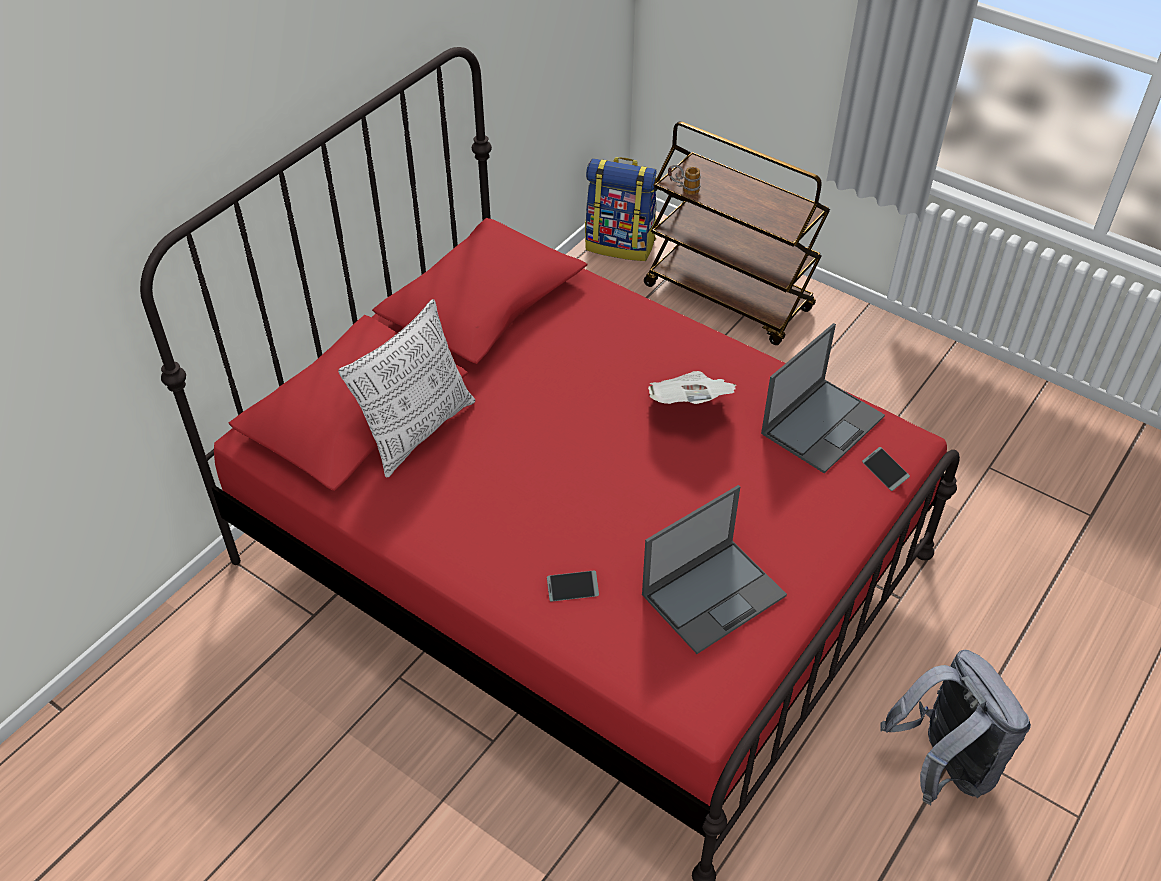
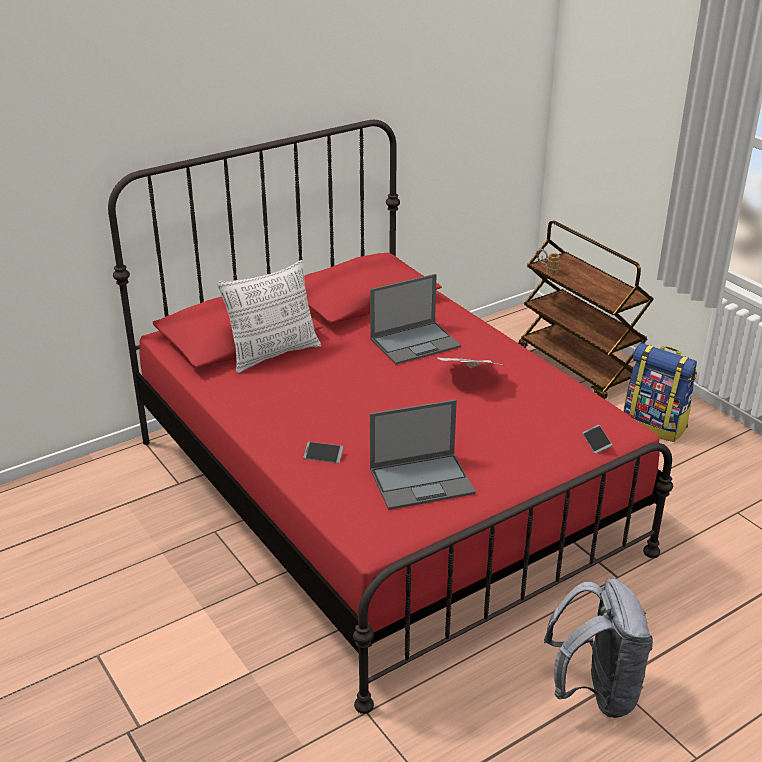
camera: 20 degrees right, 15 degrees down
(621, 244) = (512, 323): backpack -> backpack (655, 425)
(823, 424) = (565, 407): laptop -> laptop (416, 342)

